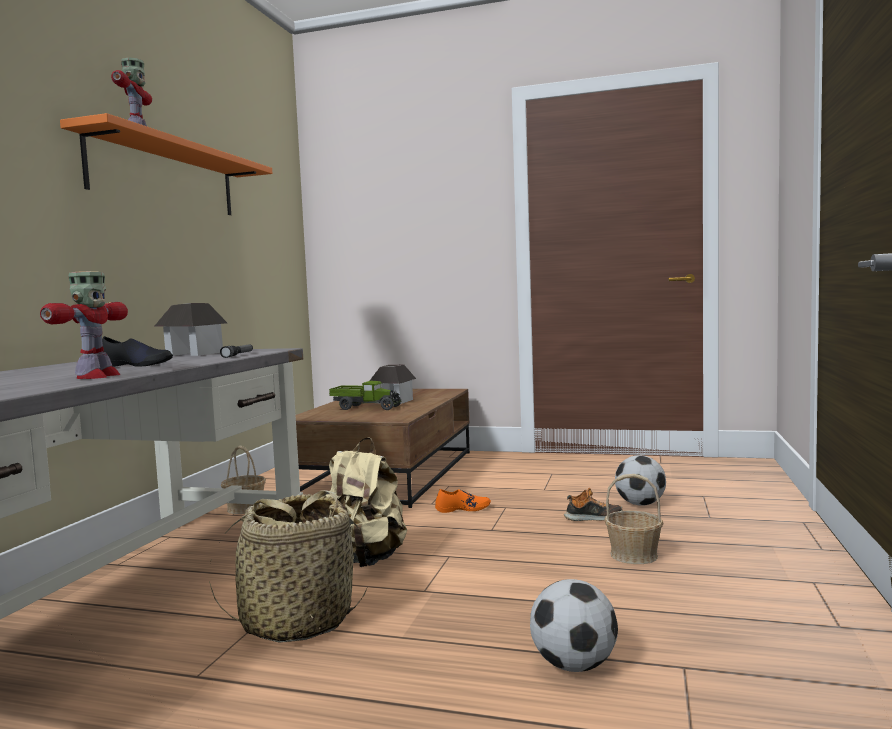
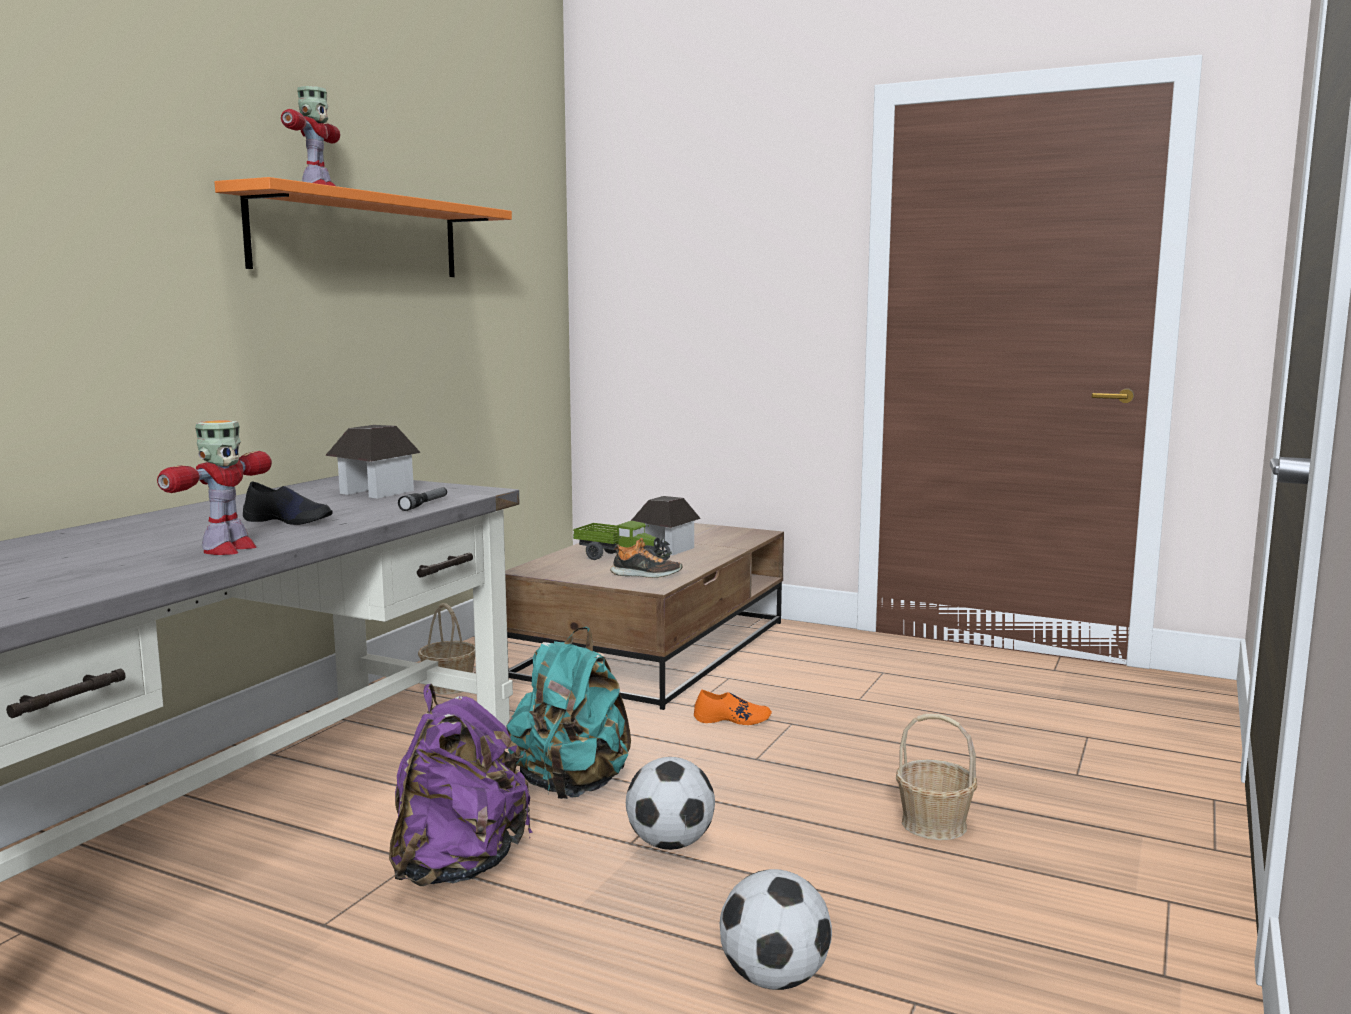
camera: 10 degrees right, 5 degrees up
(296, 621) = (459, 866): basket -> purple backpack
(364, 560) = (571, 787): beige backpack -> turquoise backpack
(593, 518) = (907, 756): shoe -> shoe (646, 575)
(640, 504) = (986, 740): football -> football (670, 844)

